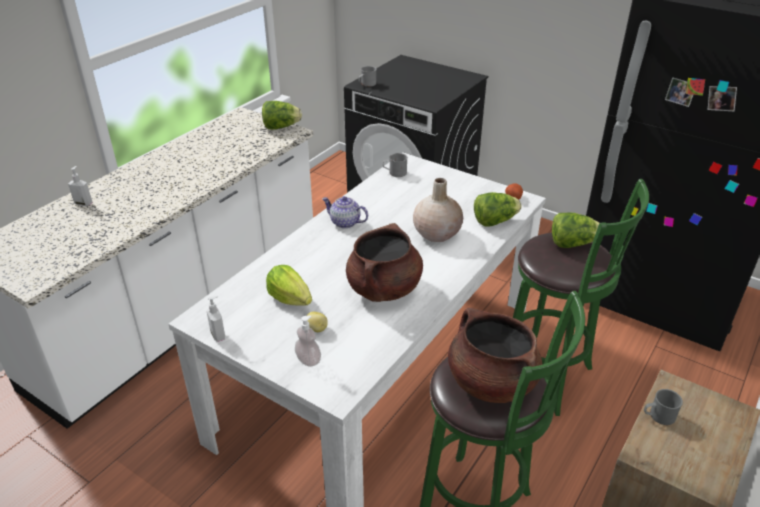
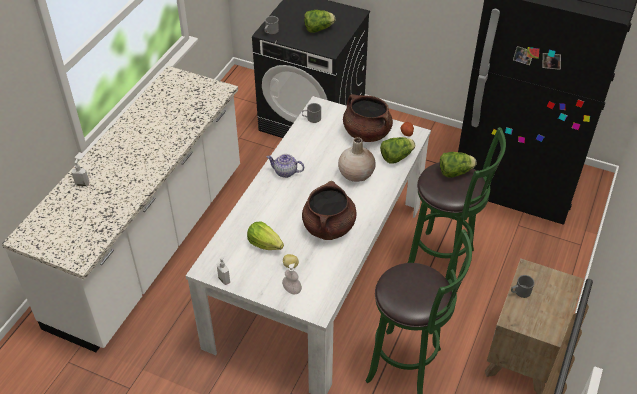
camera: 10 degrees left, 10 degrees up
(281, 127) = (210, 85): lettuce -> lettuce (318, 29)
(490, 382) = (414, 289): brown cooking pot -> brown cooking pot (366, 133)

